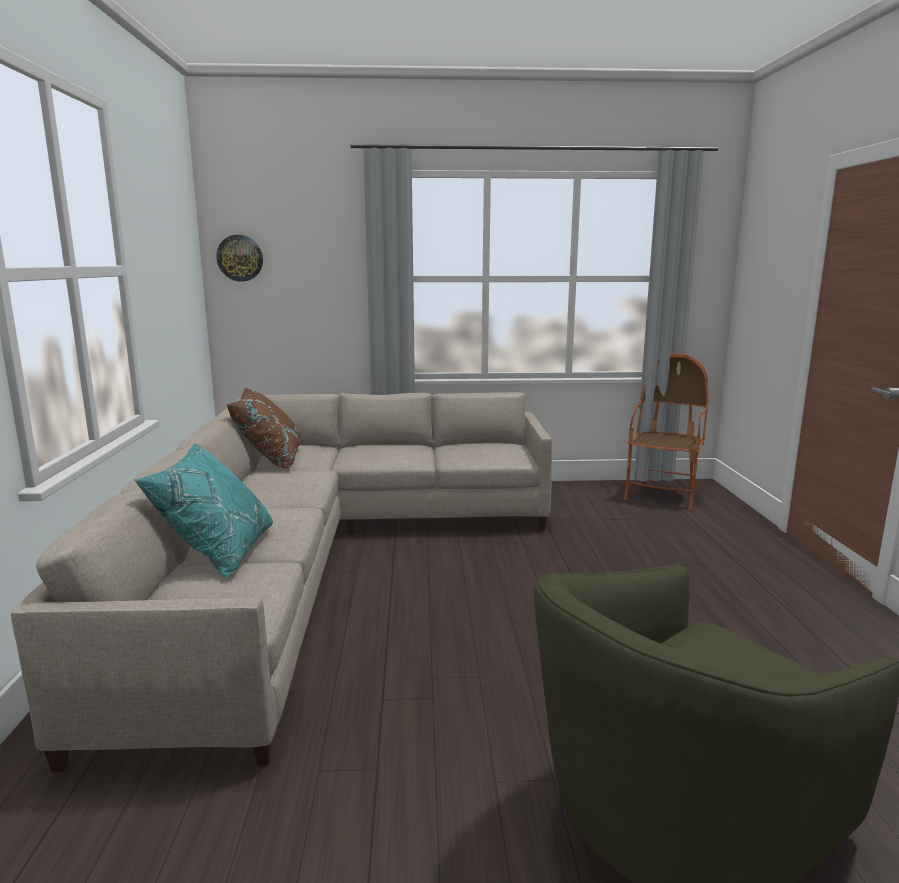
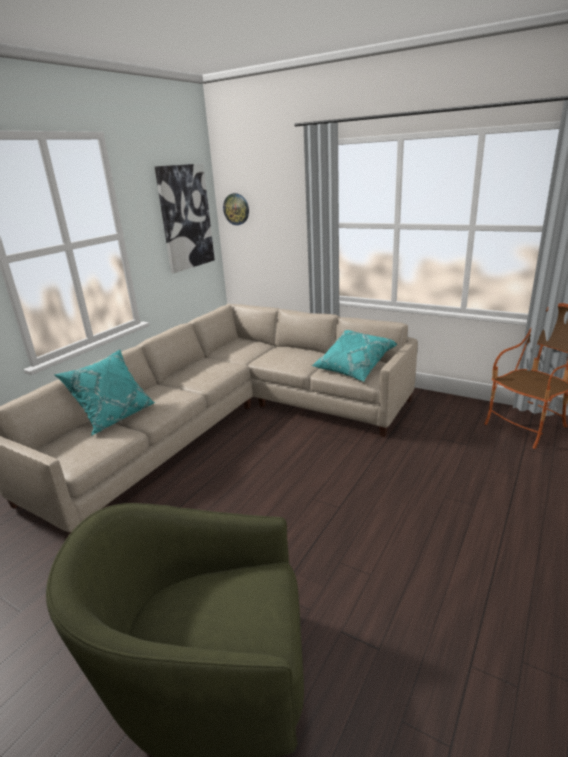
camera: 35 degrees right, 10 degrees up
(178, 261) = (185, 217): none -> picture
(270, 460) = (220, 351): brown pillow -> none
(483, 452) = (353, 368): none -> turquoise pillow

